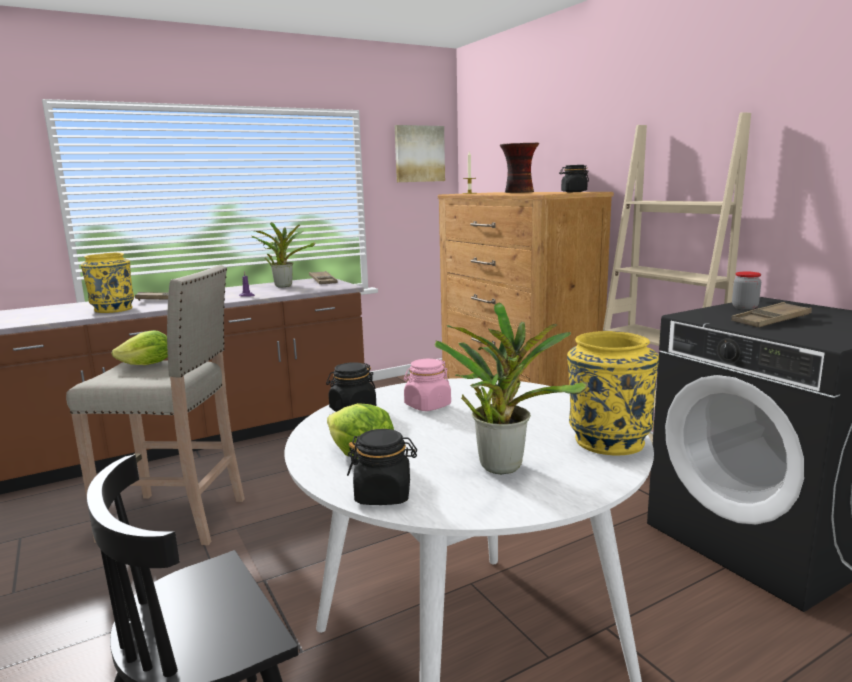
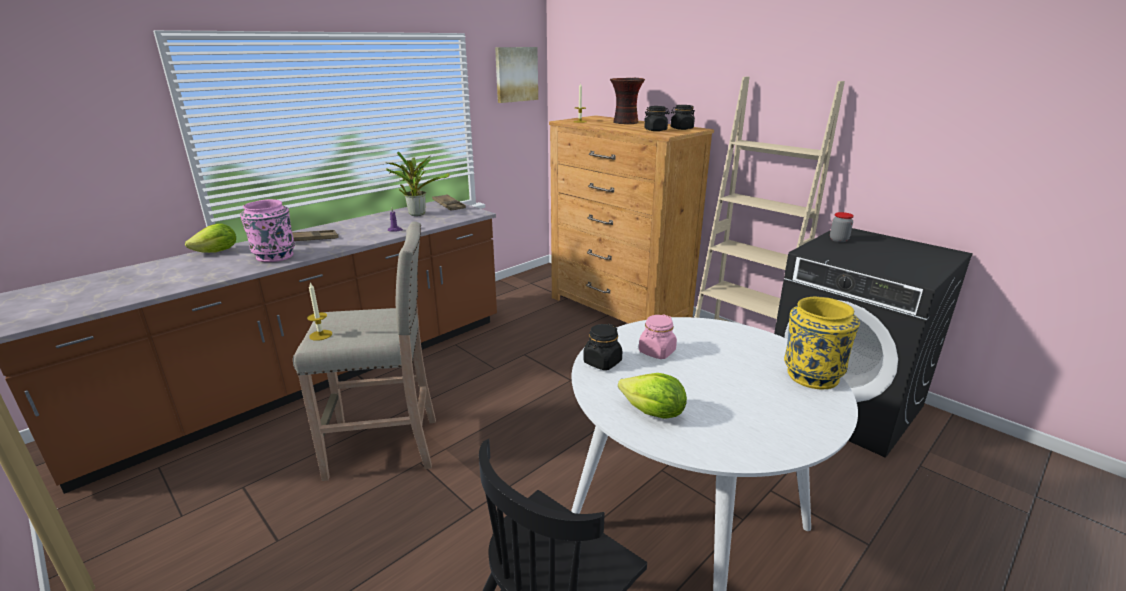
camera: 15 degrees left, 10 degrees up
(105, 376) = (320, 335): none -> candle
(113, 309) = (274, 256): yellow vase -> pink vase
(148, 365) = (350, 318): lettuce -> lettuce (217, 252)
(383, 495) = (700, 447): black jar -> black jar (655, 130)
(502, 464) = (757, 406): potted plant -> none
(770, 321) = (867, 256): brown tray -> none

